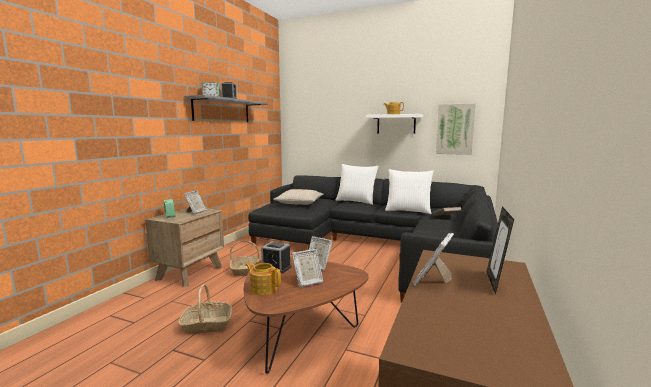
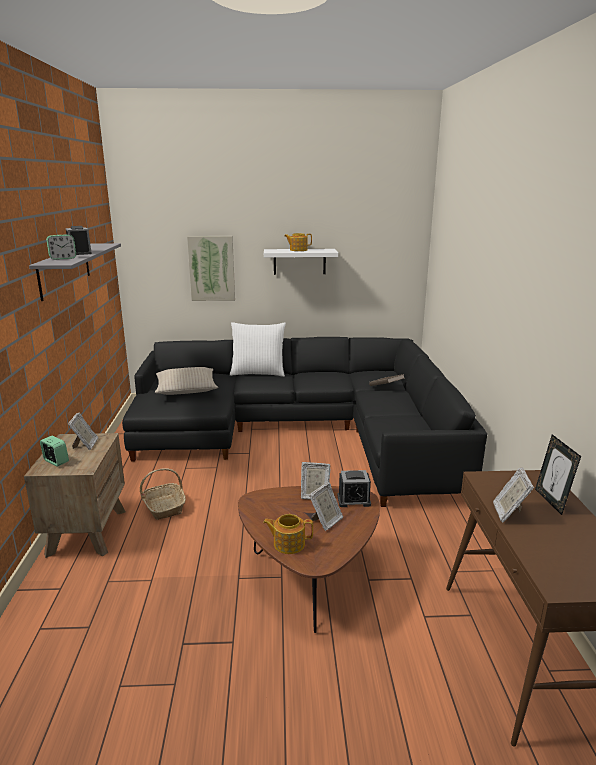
camera: 25 degrees left, 10 degrees up
(206, 325) = (192, 600): basket -> none
(276, 268) = (270, 510): alarm clock -> alarm clock (354, 500)
(408, 211) = (335, 381): white pillow -> none
(455, 129) = (375, 268): picture -> picture (212, 268)

